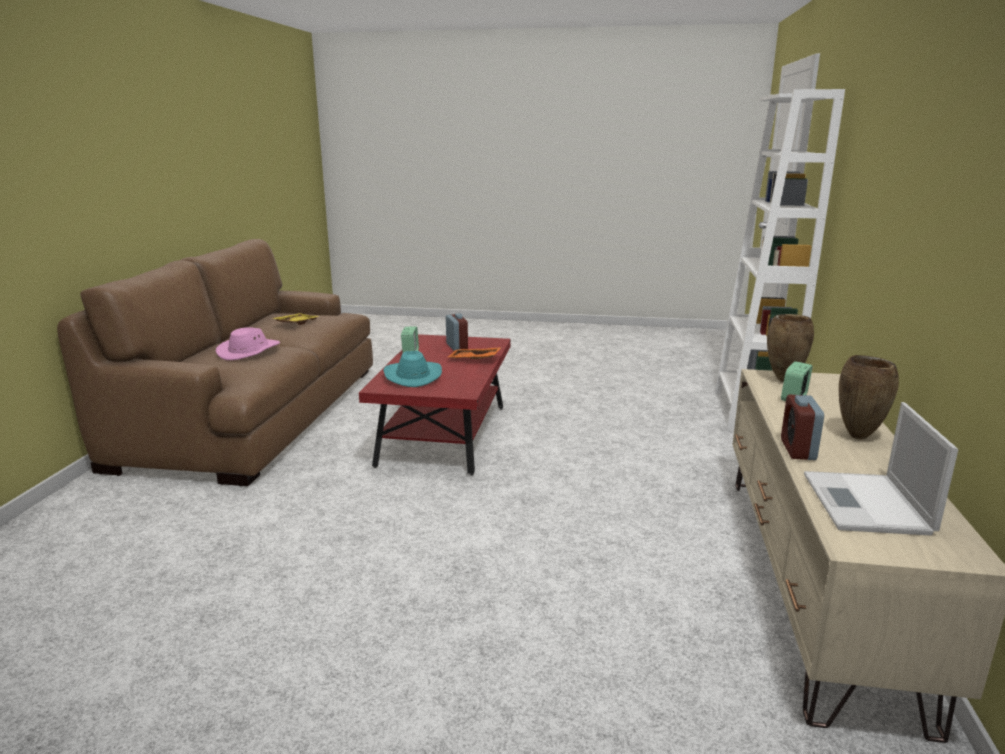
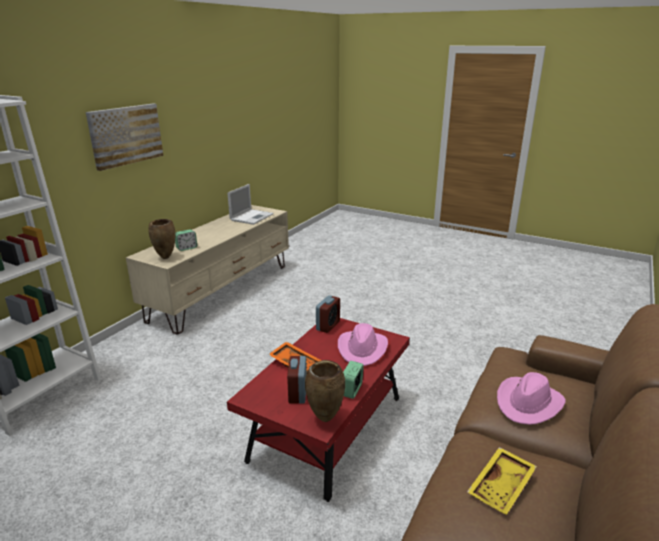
camera: 160 degrees left, 5 degrees up
(412, 376) = (362, 349): turquoise hat -> pink hat
(798, 450) = (237, 231): alarm clock -> alarm clock (328, 326)
(859, 437) = (204, 231): brown vase -> brown vase (324, 418)
(901, 177) = (125, 135): none -> picture

